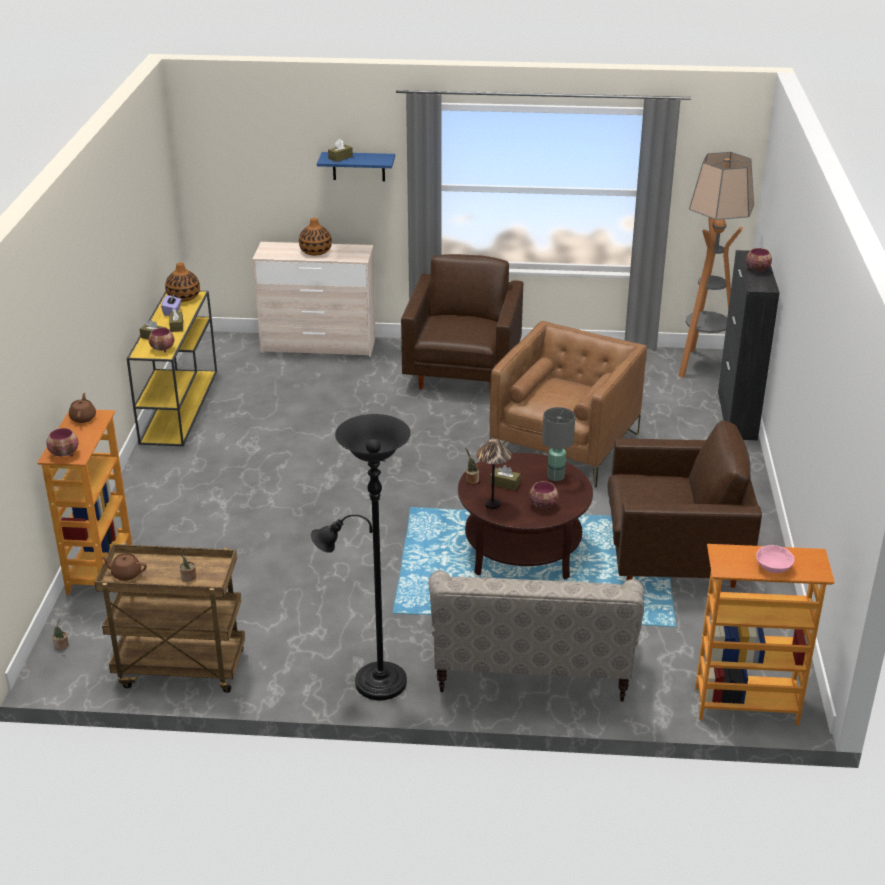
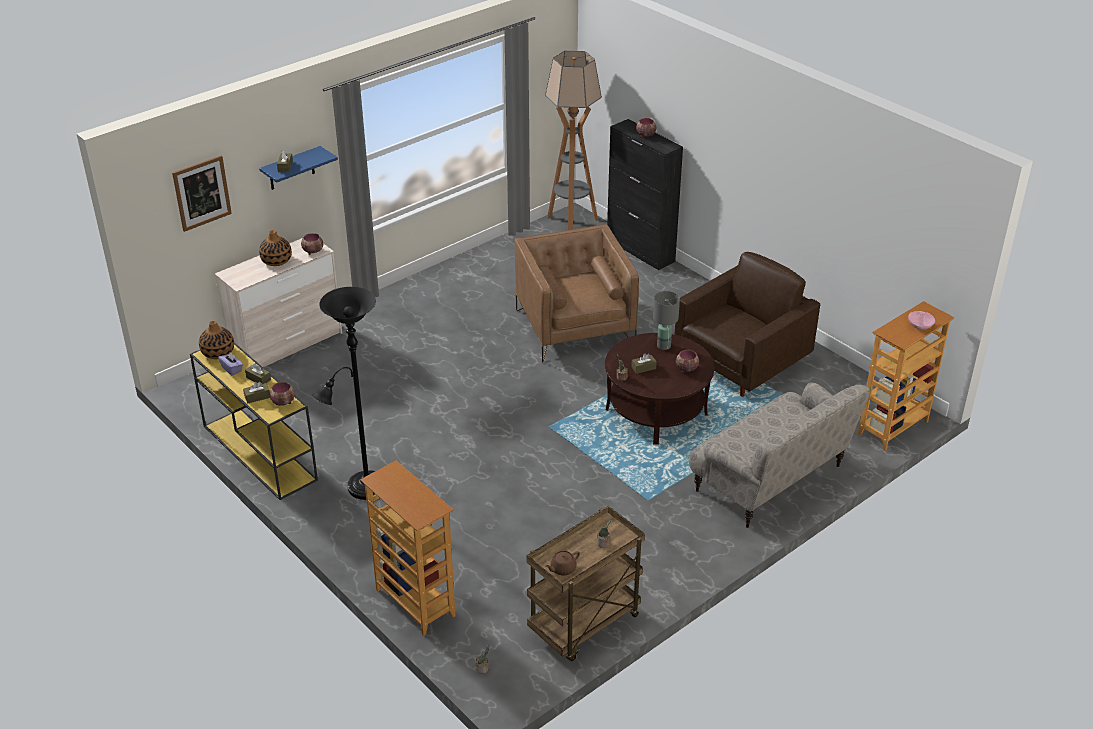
camera: 45 degrees left, 5 degrees up
(65, 454) = (425, 511): bowl -> bowl (313, 251)
(83, 418) = (384, 479): brown teapot -> none
(256, 154) = (202, 193): none -> picture
(373, 682) = (704, 549): black floor lamp -> black floor lamp (362, 489)
(463, 372) = (428, 310): brown armchair -> none
(492, 504) = (658, 386): table lamp -> none

